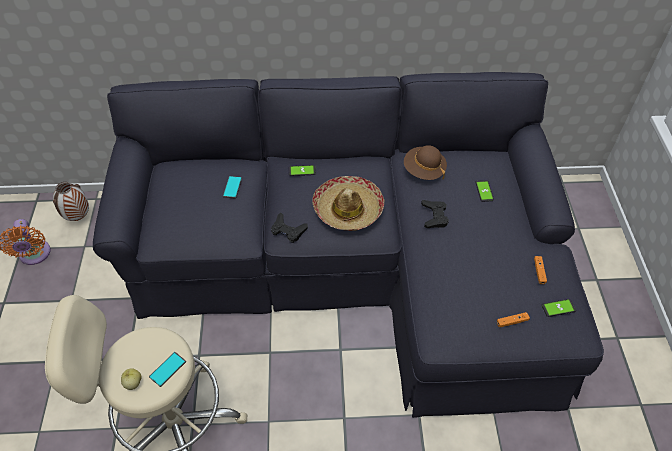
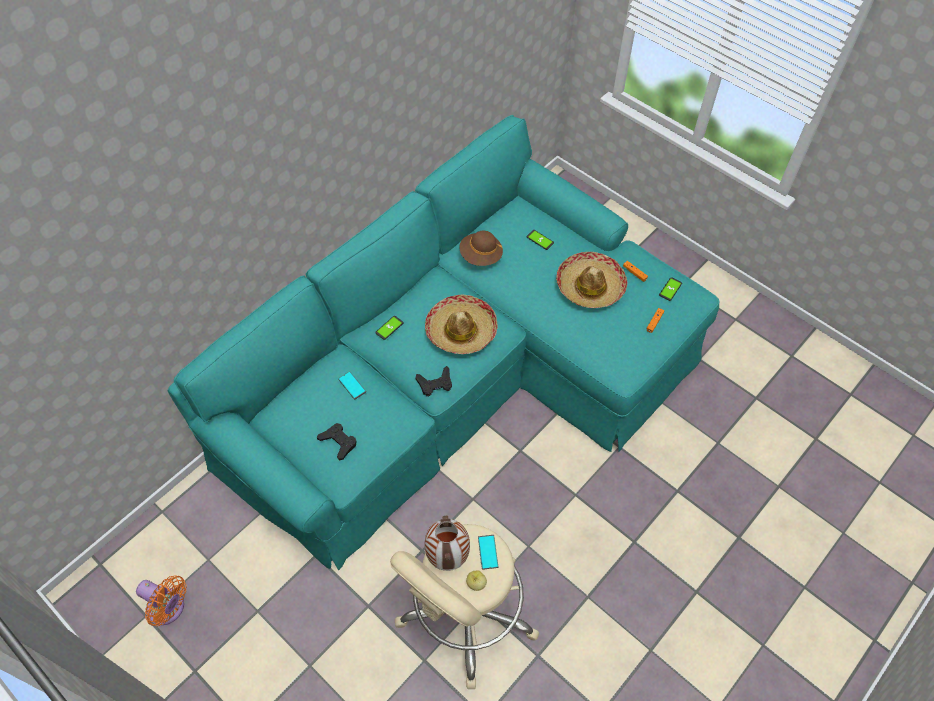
camera: 45 degrees left, 5 degrees up
(78, 217) = (167, 542): vase -> vase (448, 557)
(359, 265) = (463, 376): black sofa -> turquoise sofa
(434, 216) = (528, 286): black game controller -> black game controller (338, 442)
(486, 252) = (590, 286): none -> hat

